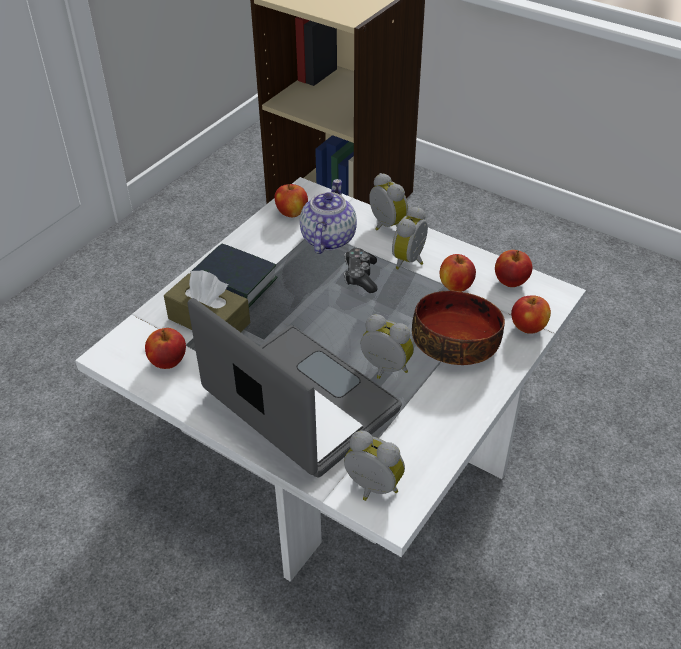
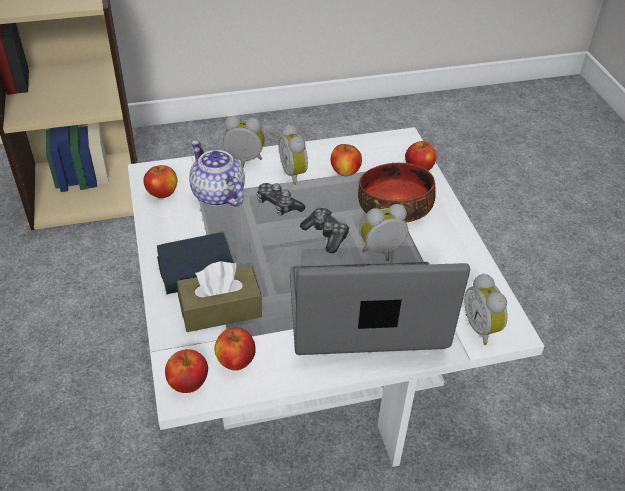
camera: 50 degrees left, 0 degrees up
(361, 324) = (326, 235): none -> game controller
(371, 489) = (482, 328): alarm clock -> alarm clock turned 90 degrees counterclockwise
(510, 281) = (370, 148): apple -> apple (188, 383)

